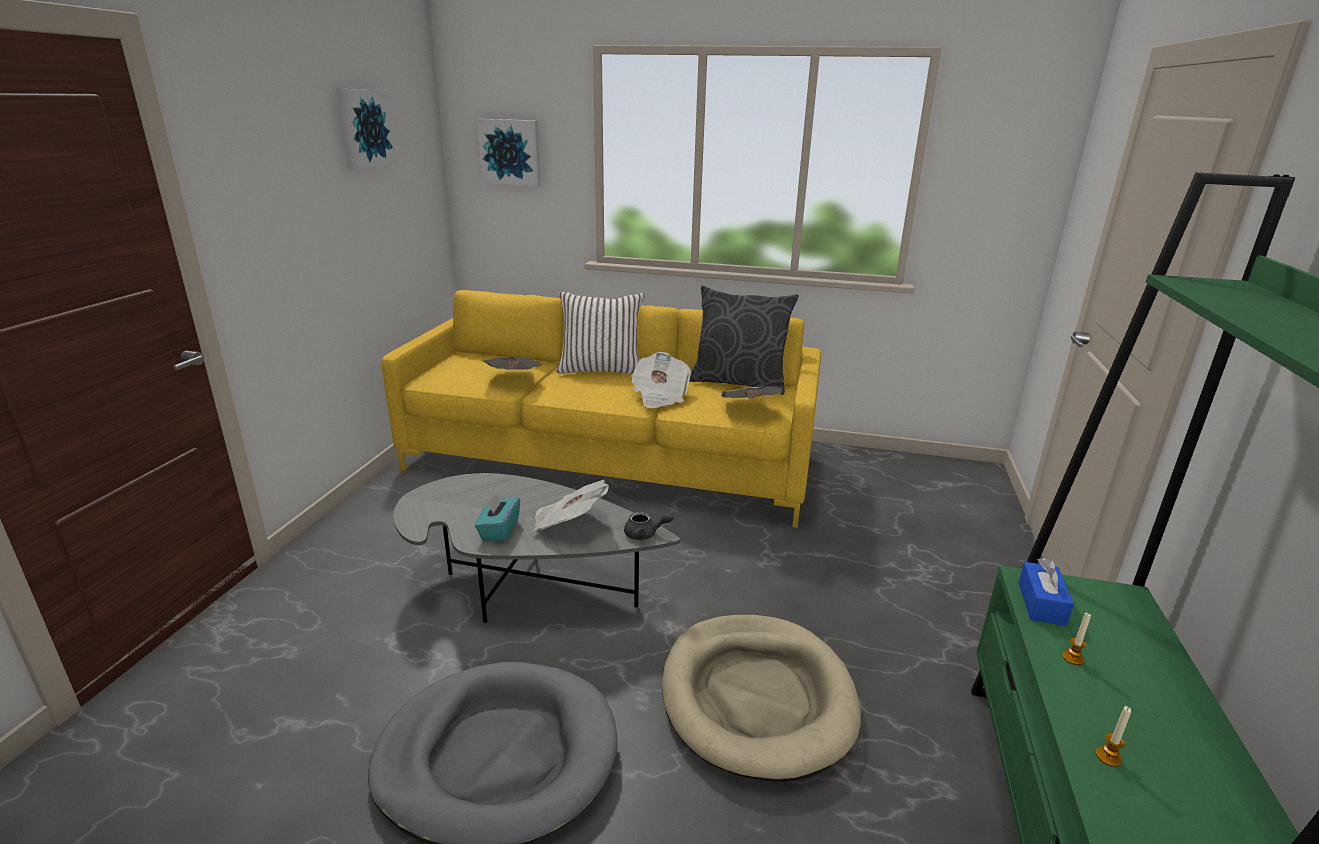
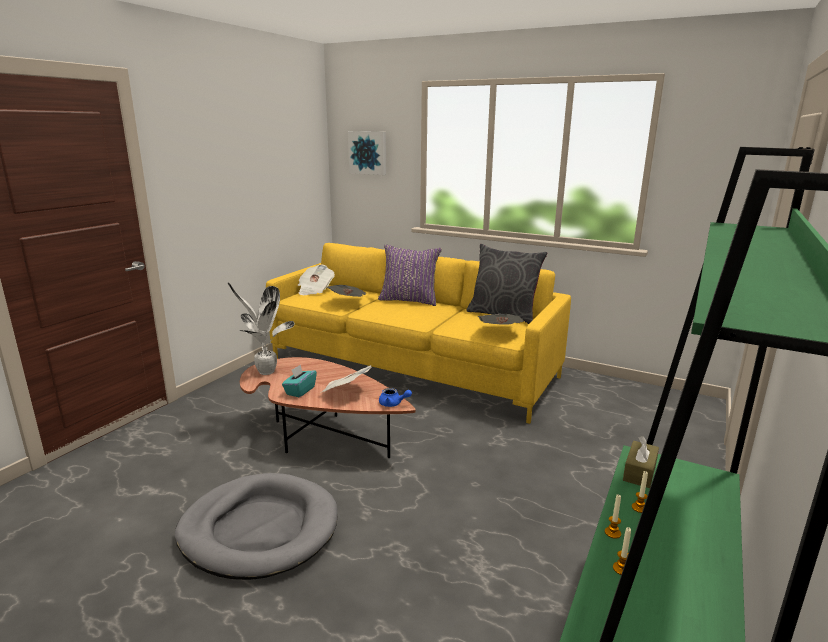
camera: 15 degrees right, 5 degrees down
(364, 128) = (269, 136): picture -> none
(428, 505) = (264, 372): none -> potted plant
(525, 585) = (321, 435): grey coffee table -> brown coffee table
(601, 370) = (409, 300): white pillow -> purple pillow
(645, 534) = (393, 404): grey teapot -> blue teapot
(659, 396) = (440, 319): newspaper -> newspaper (314, 290)
(757, 697) = (446, 525): beige dog bed -> none
(1041, 603) = (639, 472): blue tissue box -> brown tissue box
(1066, 703) = (612, 533): none -> candle

